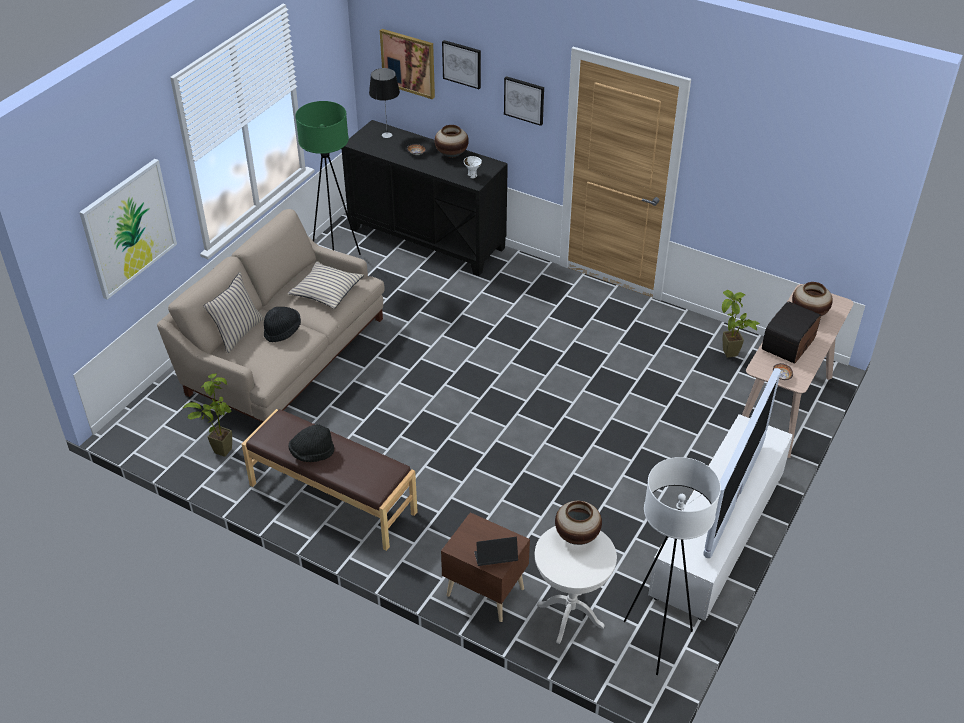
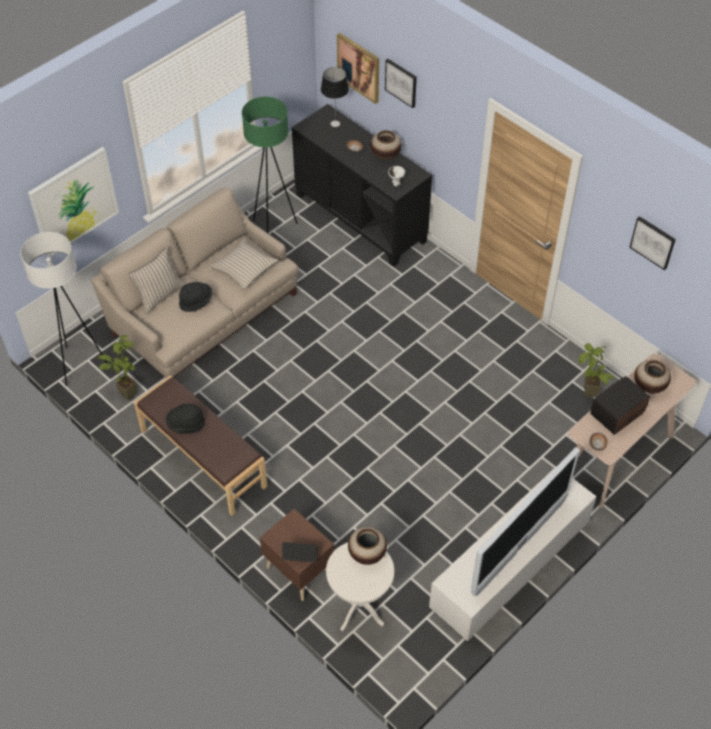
camera: 15 degrees right, 10 degrees up
(524, 100) = (449, 128): picture -> picture (653, 242)
(656, 641) = (422, 648): white floor lamp -> white floor lamp (80, 364)

